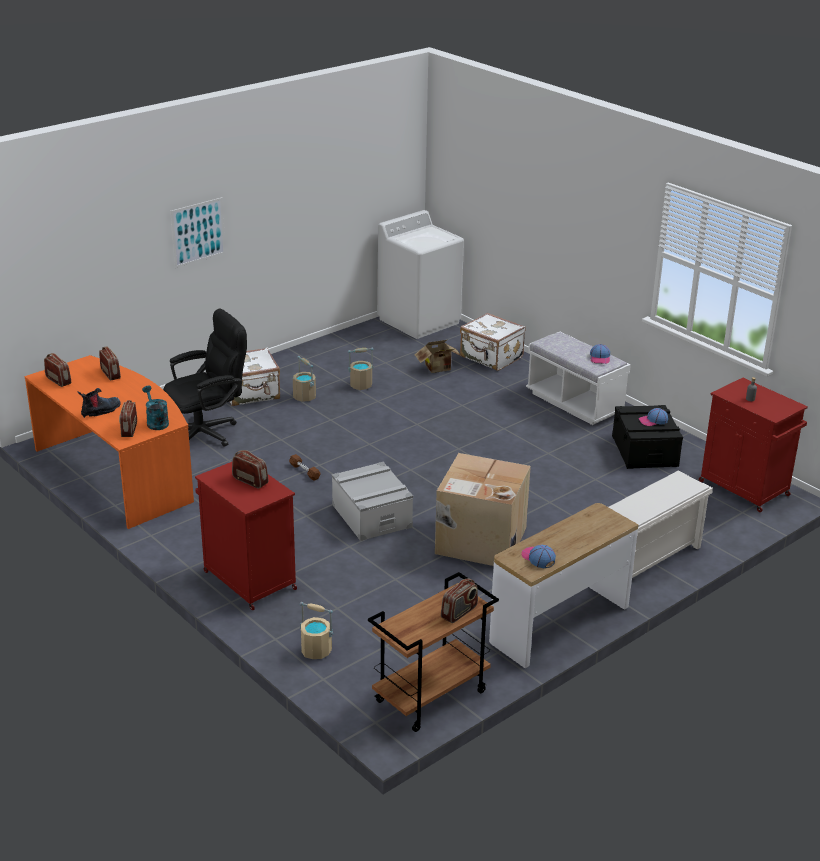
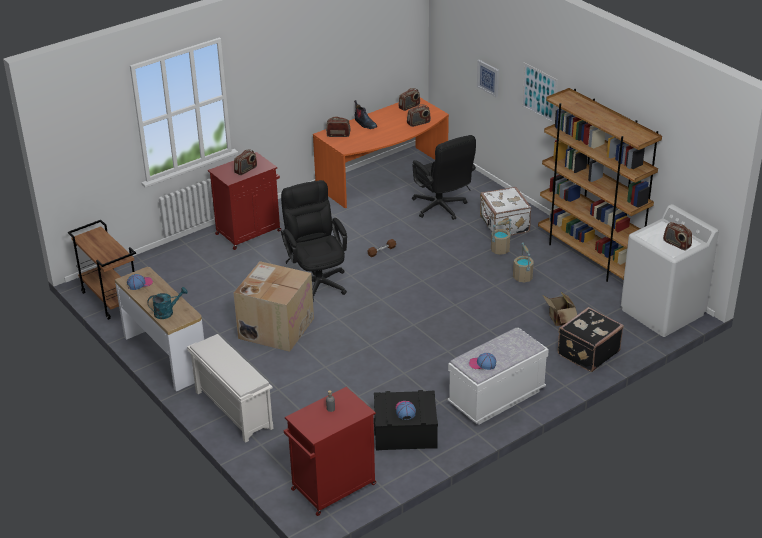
camera: 95 degrees right, 5 degrees up
(116, 271) = (488, 78): none -> picture
(156, 422) = (347, 143): turquoise watering can -> turquoise watering can (167, 312)
(316, 650) = (169, 258): beige bucket -> none
(321, 349) = (589, 257): none -> brown bookcase
(371, 516) = (317, 280): grey storage box -> black office chair
(459, 612) = (102, 256): radio -> radio (676, 244)
(491, 358) = (587, 352): white suitcase -> black suitcase

